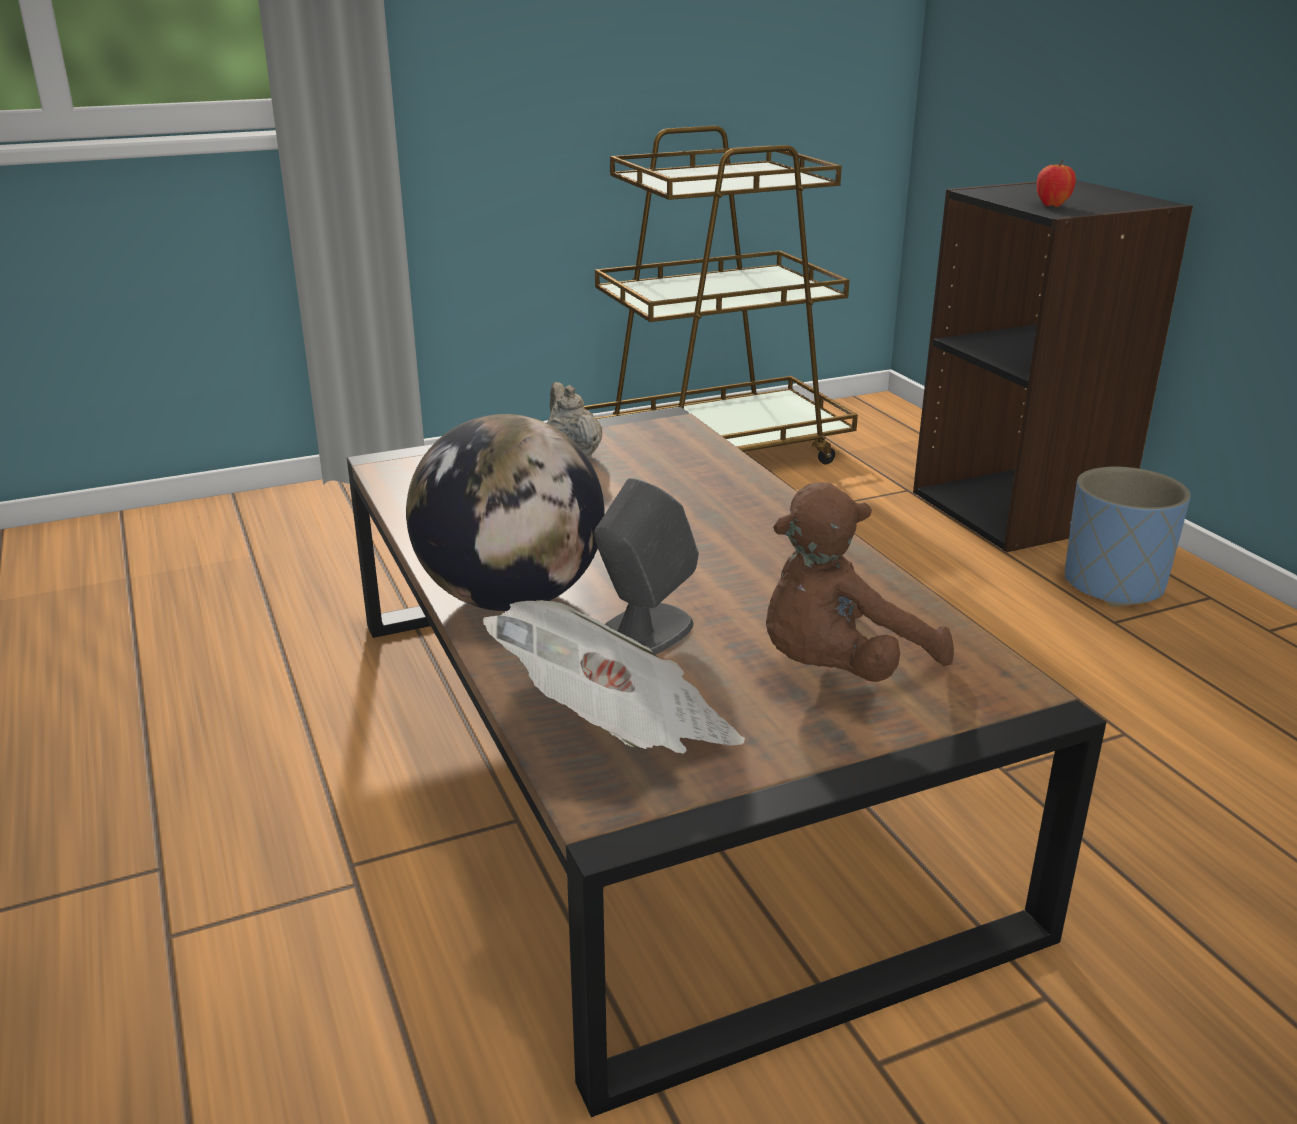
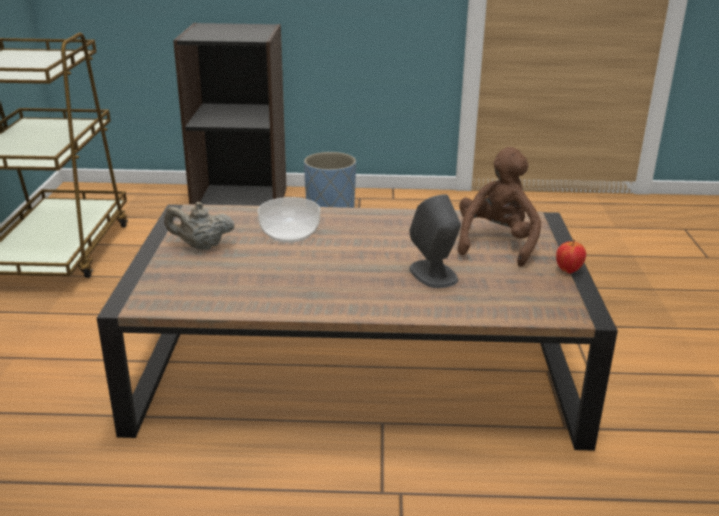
camera: 65 degrees left, 0 degrees up
(511, 599) = (370, 299): globe -> none
(619, 733) = (519, 299): newspaper -> none
(676, 494) = (289, 233): none -> bowl
(838, 670) = (496, 243): brown plush toy -> brown plush toy turned 150 degrees counterclockwise
(1052, 205) = (243, 36): apple -> apple (568, 270)

